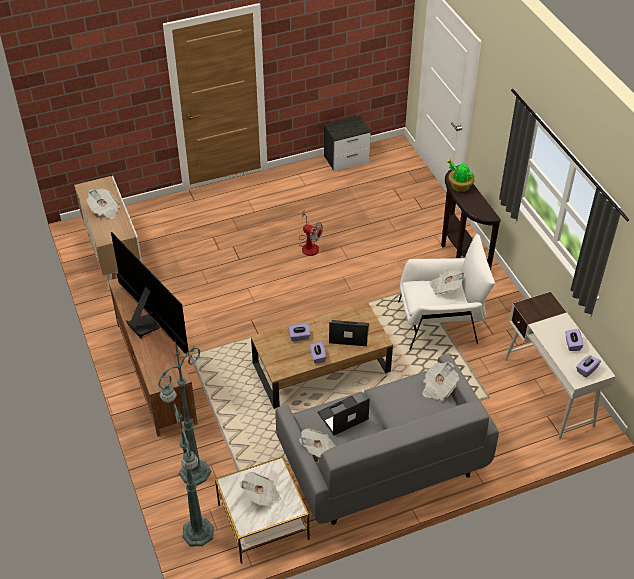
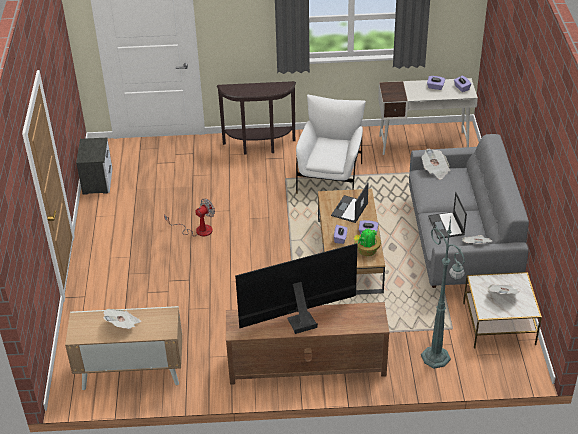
camera: 70 degrees left, 5 degrees down
(198, 534) = (501, 366): green floor lamp -> none
(446, 287) = (326, 143): newspaper -> none
(459, 186) = (244, 90): potted plant -> potted plant (366, 251)

